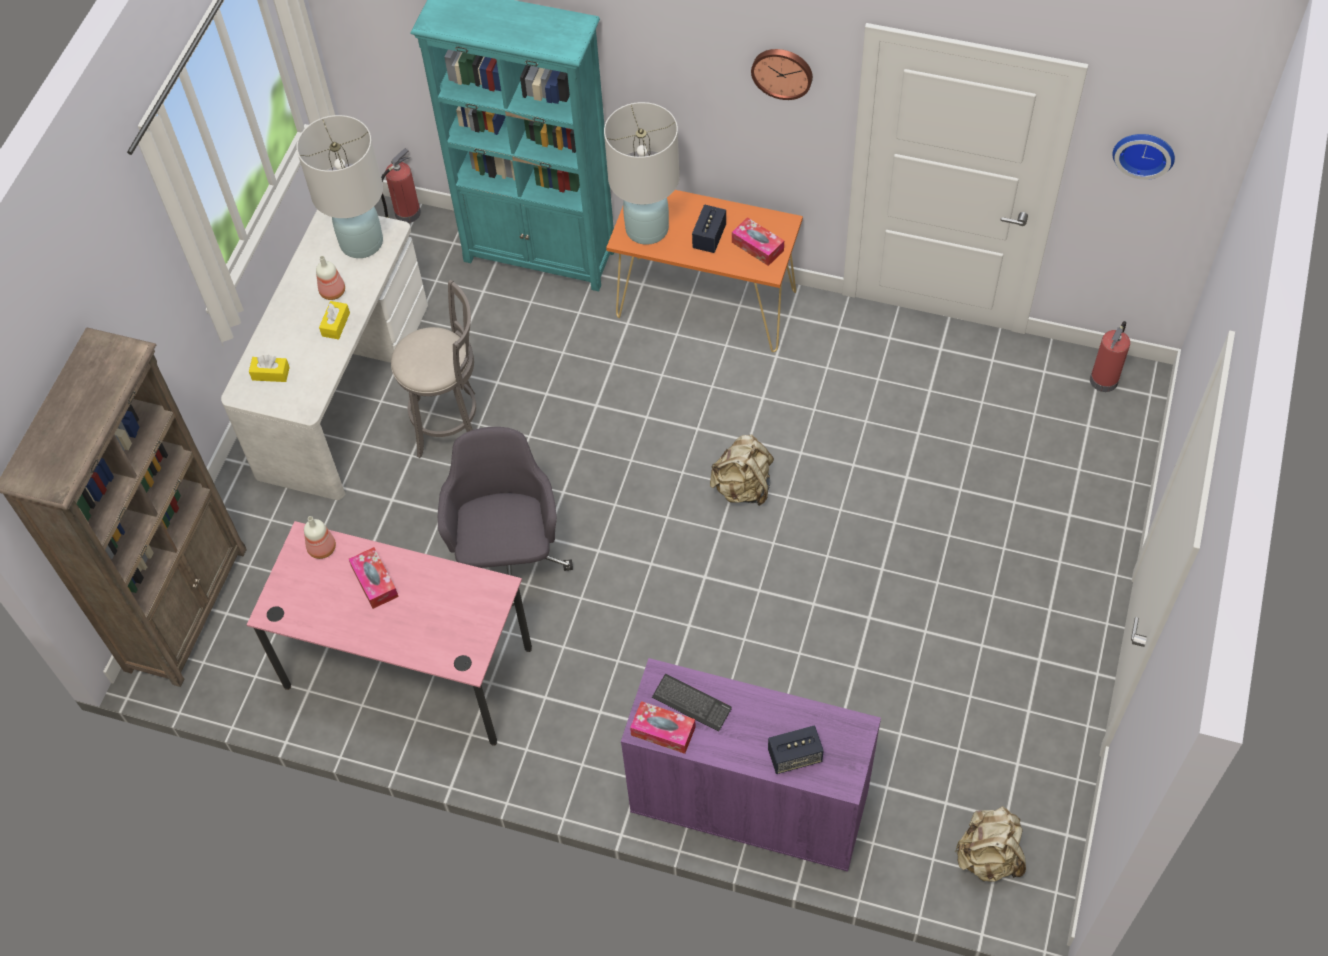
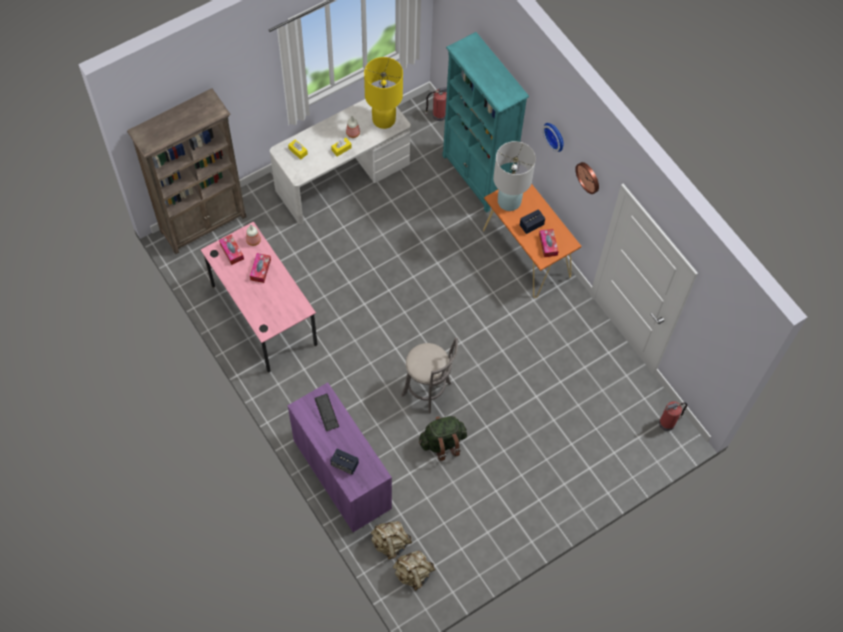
camera: 35 degrees right, 5 degrees up
(362, 242) = (384, 119): white table lamp -> yellow table lamp
(451, 424) = (371, 225): grey stool -> grey stool (428, 391)
(508, 557) = (342, 300): grey office chair -> none
(663, 731) = (306, 414): tissue box -> tissue box (232, 251)
(743, 487) = (463, 346): beige backpack -> beige backpack (390, 543)
(845, 639) = (442, 442): none -> green backpack
(1144, 152) = (710, 330): wall clock -> wall clock (555, 135)

